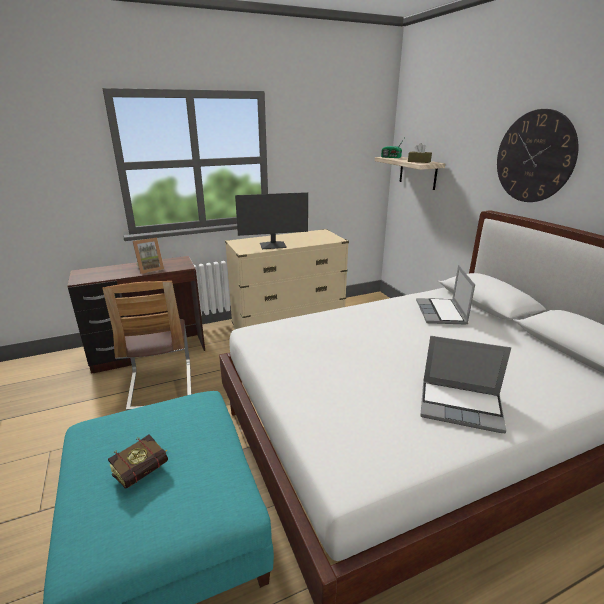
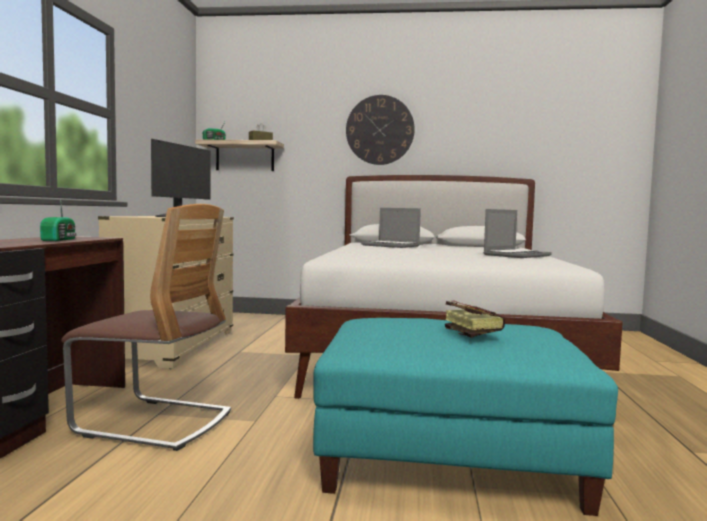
camera: 60 degrees left, 20 degrees down
(150, 269) = (60, 240): picture frame -> radio

